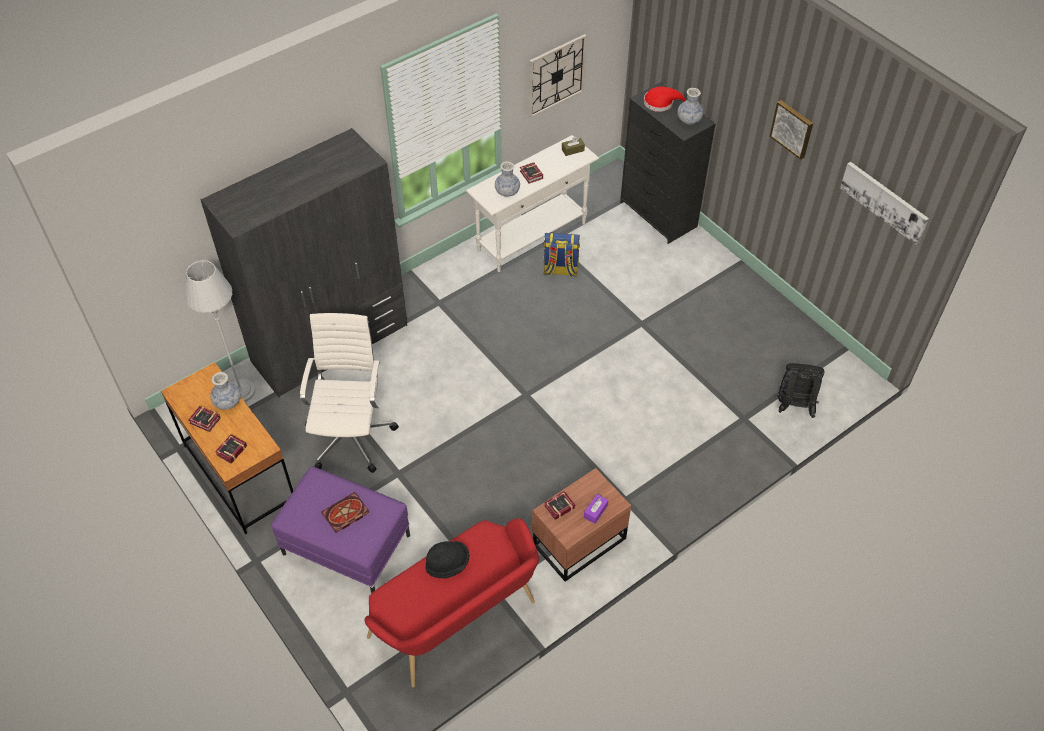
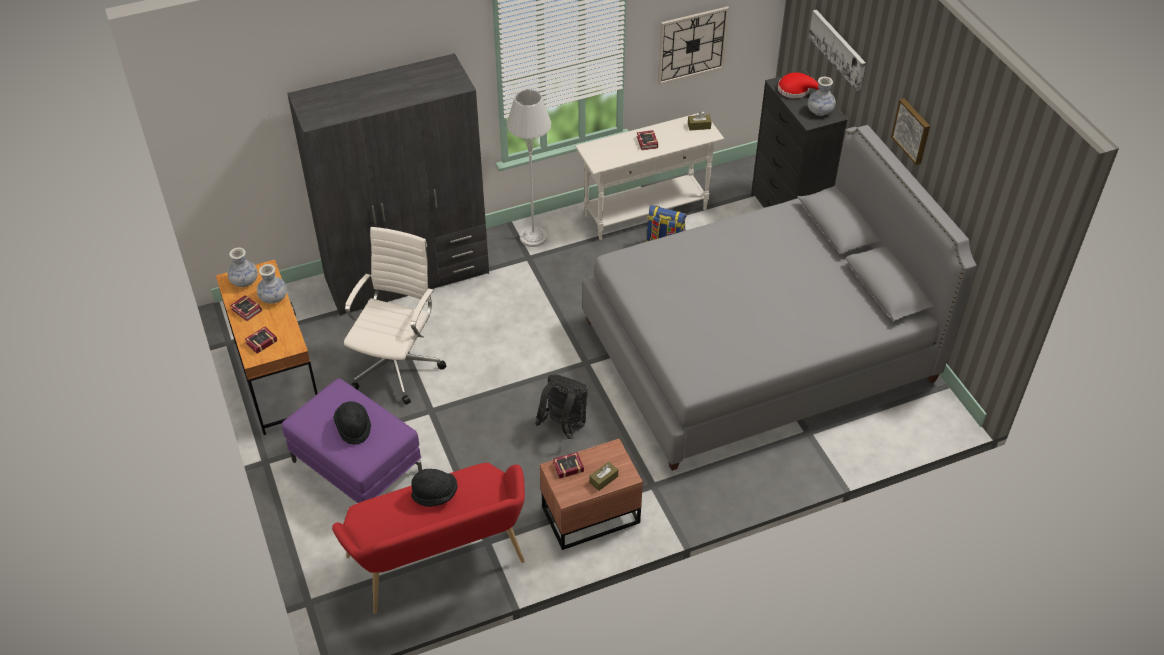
camera: 15 degrees right, 5 degrees down
(241, 391) = (306, 303): grey floor lamp -> grey floor lamp (533, 237)
(345, 514) = (353, 428): book -> black hat
(507, 191) = (616, 154): vase -> vase (244, 281)
(595, 511) = (603, 479): purple tissue box -> brown tissue box
(674, 349) = (758, 350): none -> grey bed
(794, 406) = (867, 432): black backpack -> black backpack (564, 425)
(884, 201) = (986, 218): picture -> picture (838, 49)

